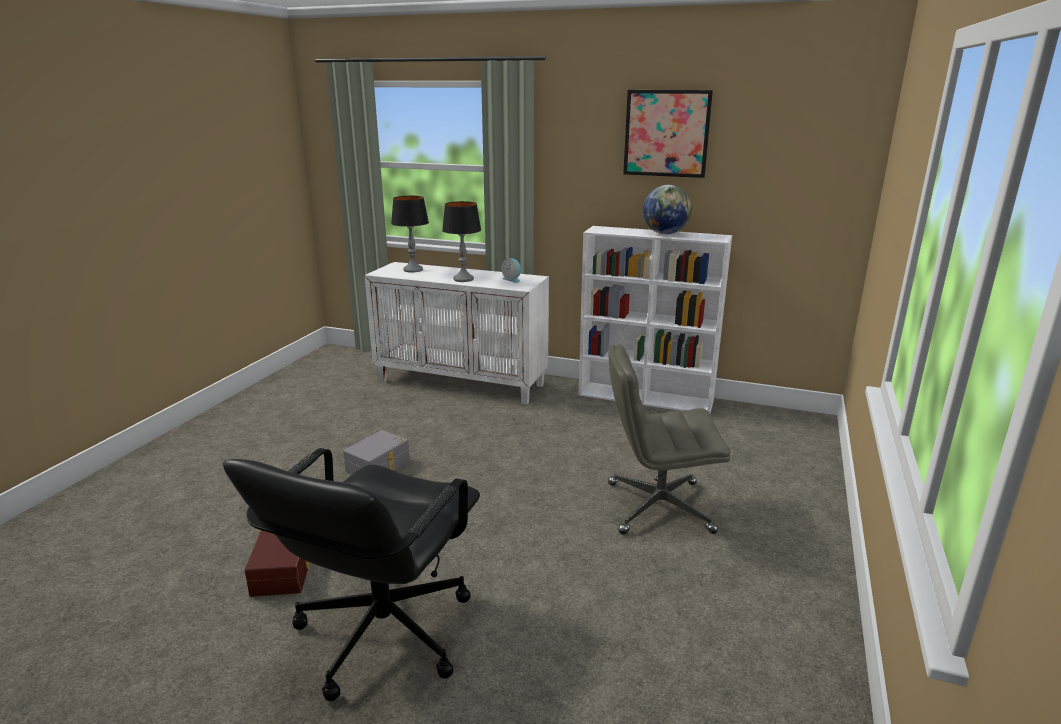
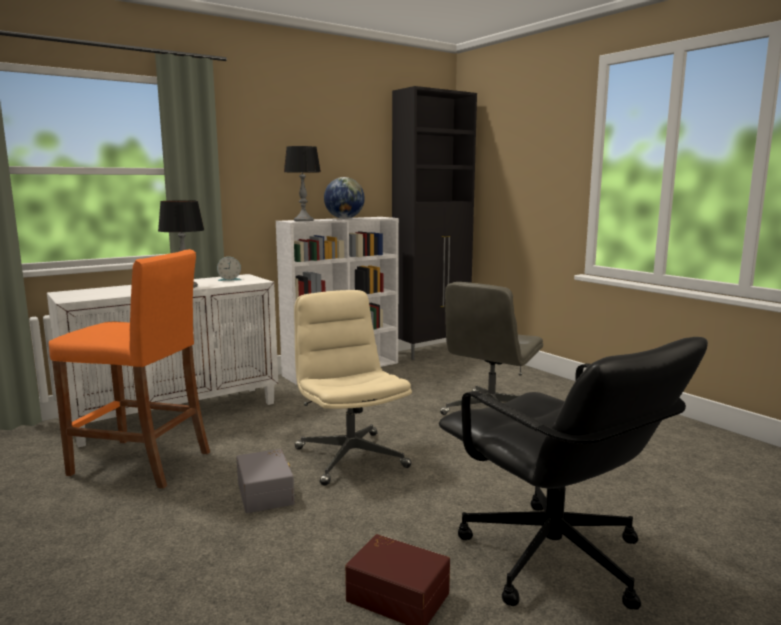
camera: 55 degrees left, 10 degrees down
(378, 409) = (141, 463): none -> orange stool
(413, 270) = (101, 291): table lamp -> table lamp (303, 220)
(467, 474) = (350, 457): none -> beige office chair
(666, 133) = (325, 136): picture -> none
(781, 417) = (432, 351): none -> black cabinet

